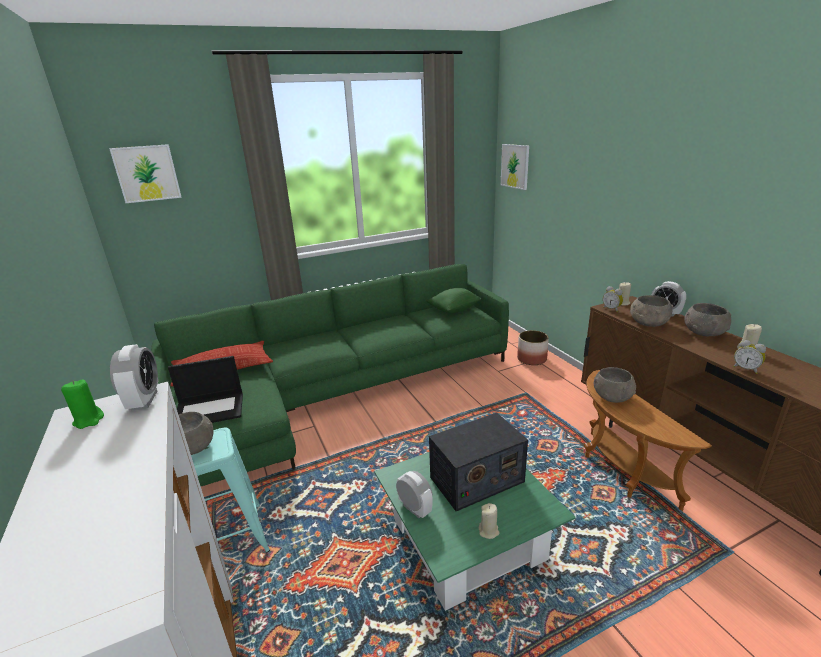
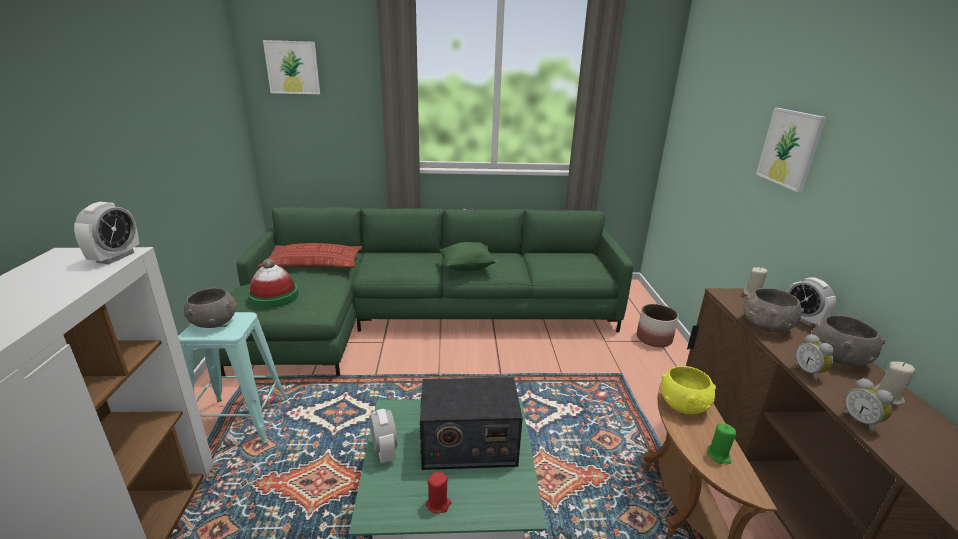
camera: 20 degrees right, 0 degrees up
(89, 420) = (60, 262): green candle -> green candle (718, 455)
(210, 410) = (274, 296): laptop -> hat
(454, 310) = (572, 260): green pillow -> green pillow (467, 267)
(488, 531) = (438, 504): beige candle -> red candle
(515, 166) = (688, 107): picture -> picture (790, 148)
(612, 309) = (731, 297): alarm clock -> alarm clock (809, 372)
(612, 396) = (684, 404): grey bowl -> yellow bowl

